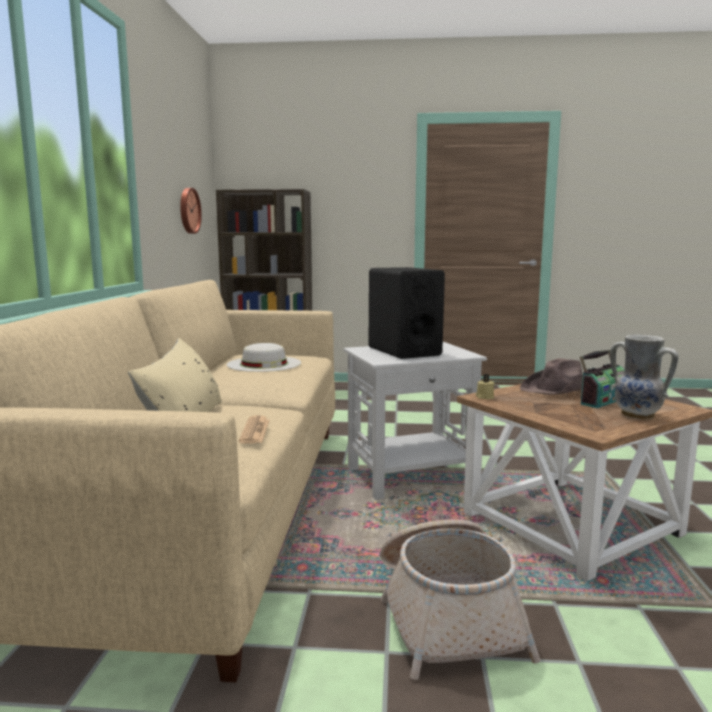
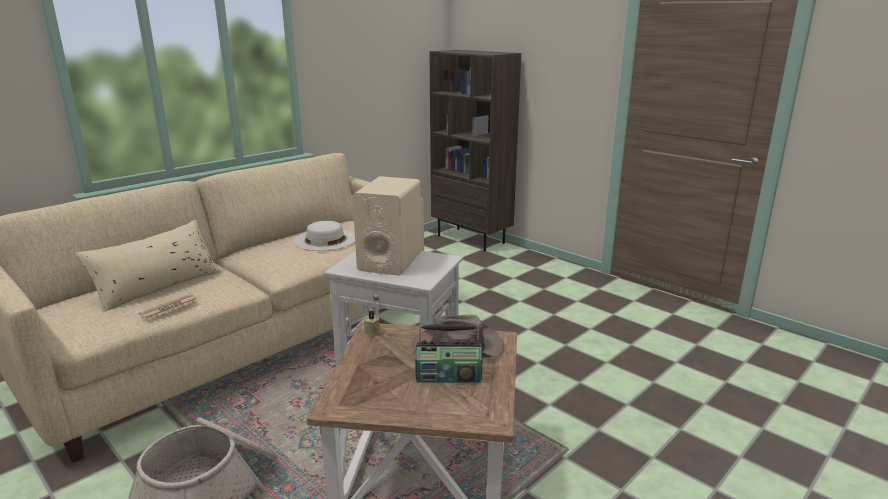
camera: 40 degrees right, 10 degrees up
(188, 210) = (390, 75): wall clock -> none
(403, 351) = (390, 261): black speaker -> beige speaker
(637, 415) = (420, 406): vase -> none

